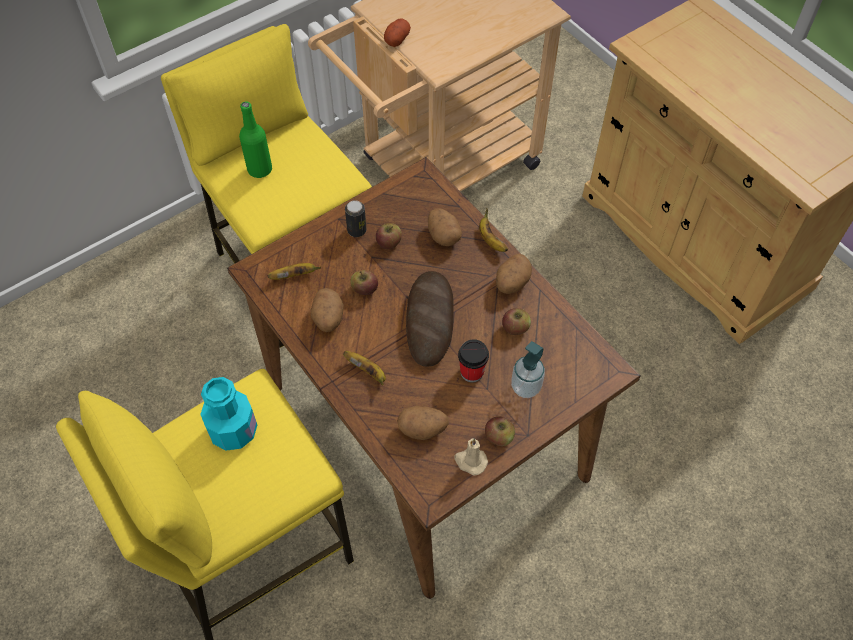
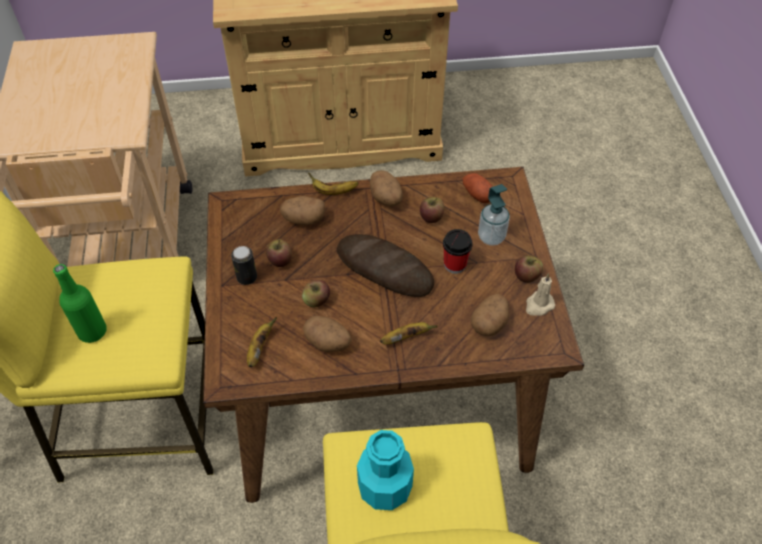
camera: 60 degrees left, 5 degrees down
(397, 39) = (63, 144): potato -> potato (478, 194)

